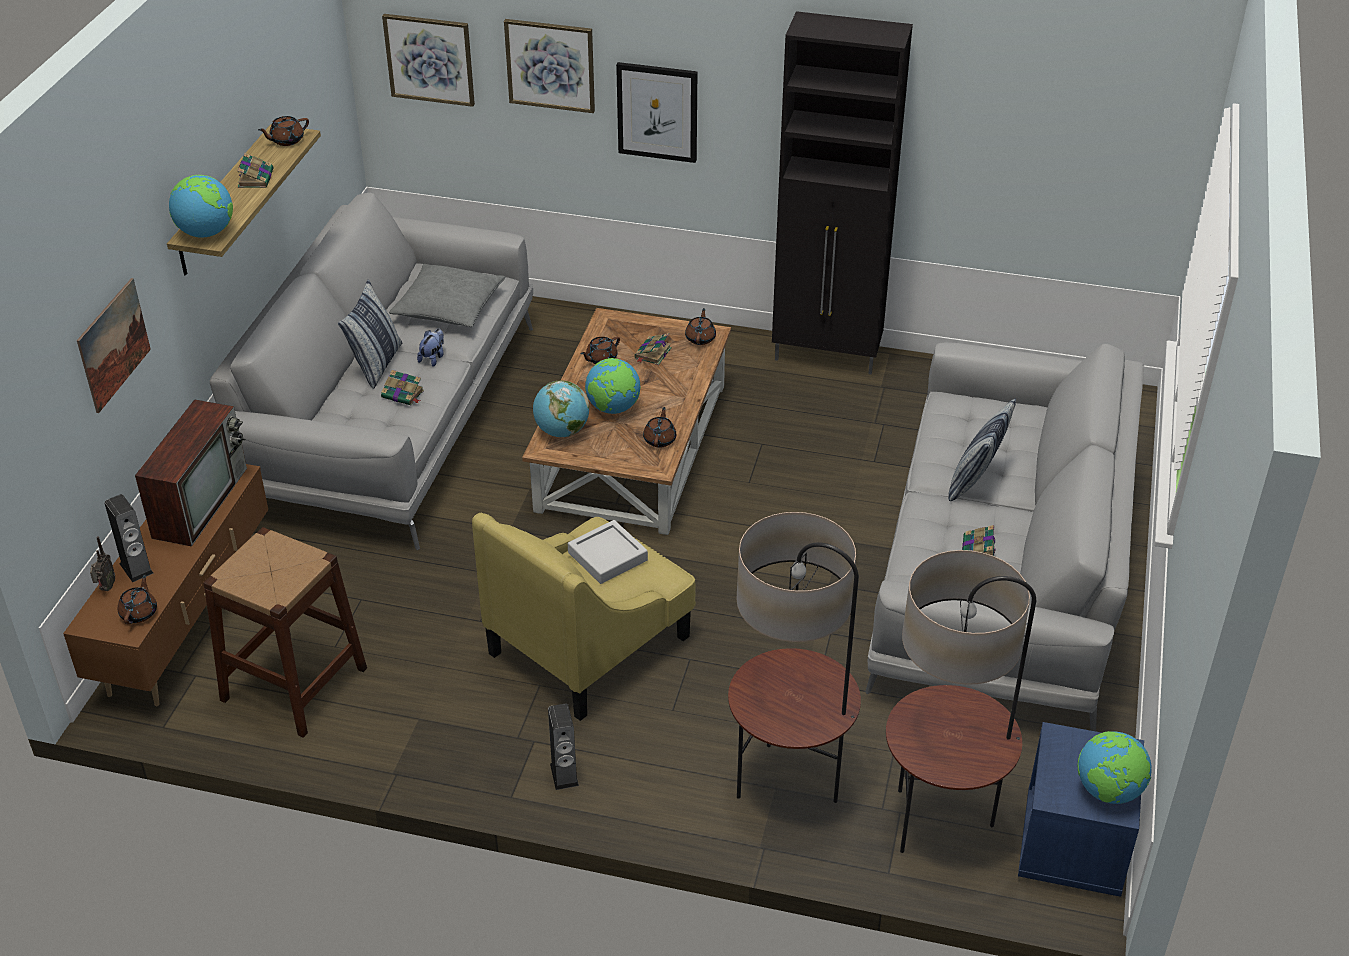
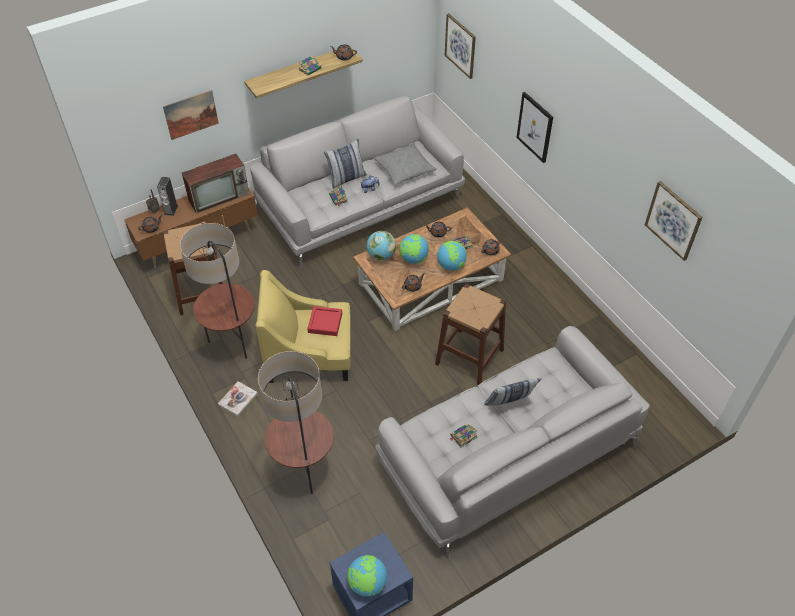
camera: 45 degrees right, 10 degrees up
(206, 232) = (262, 84): globe -> globe (451, 265)
(550, 65) = (500, 77): picture -> picture (673, 220)
(564, 774) = (238, 399): speaker -> book
(607, 556) = (325, 323): grey tray -> red tray
(805, 498) = (469, 356): none -> brown stool
(828, 356) = (568, 297): black cabinet -> none
(940, 823) = (337, 537): floor lamp -> floor lamp (233, 344)

